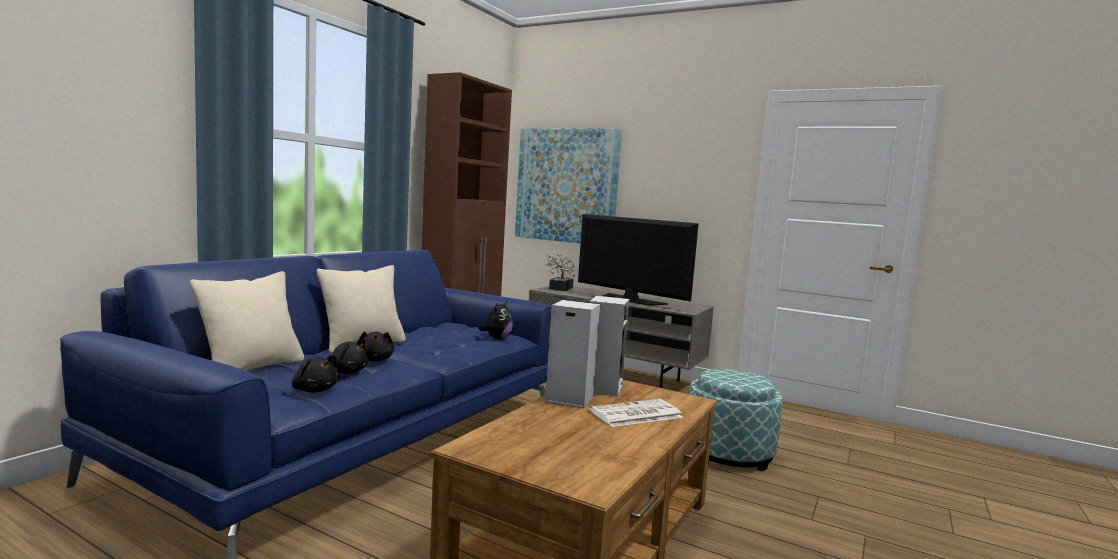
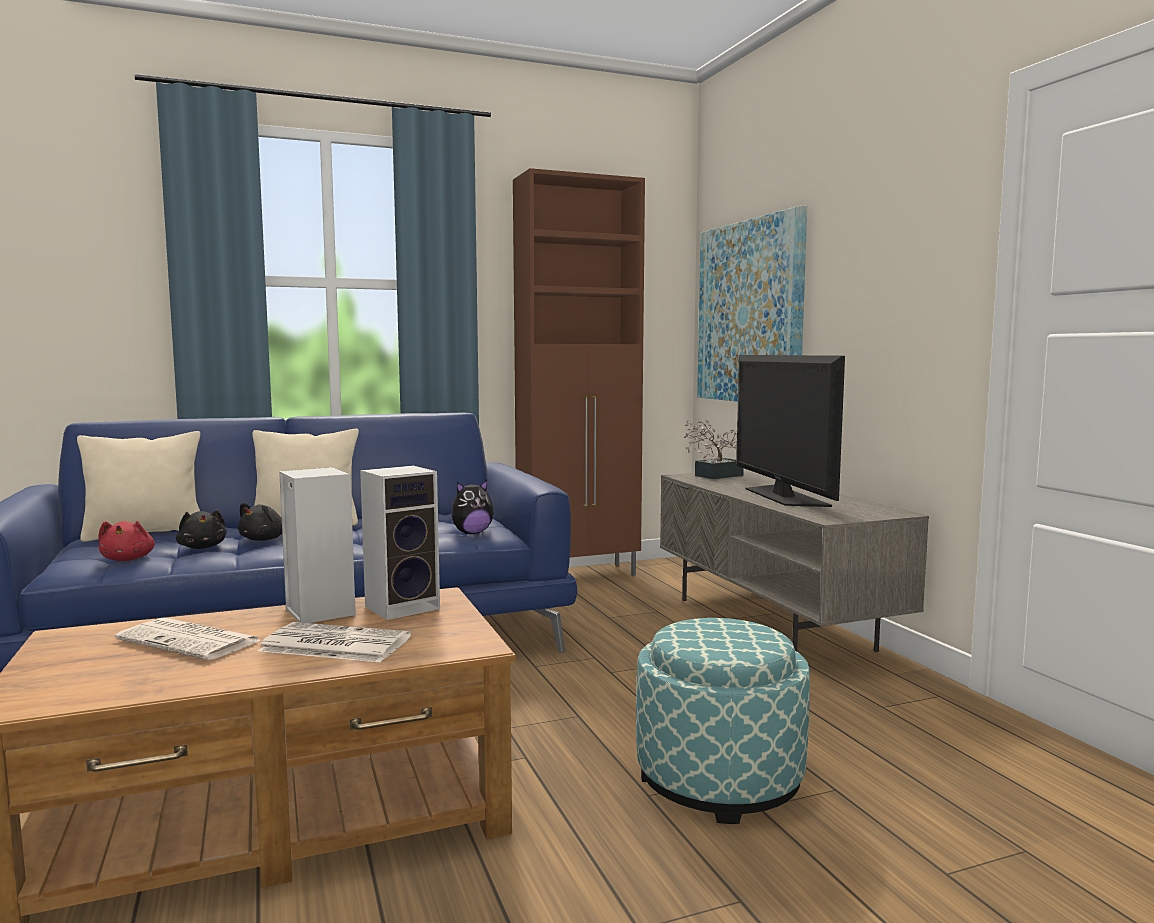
camera: 40 degrees right, 0 degrees up
(314, 390) = (128, 559): black plush toy -> red plush toy
(558, 430) = (191, 640): none -> newspaper

